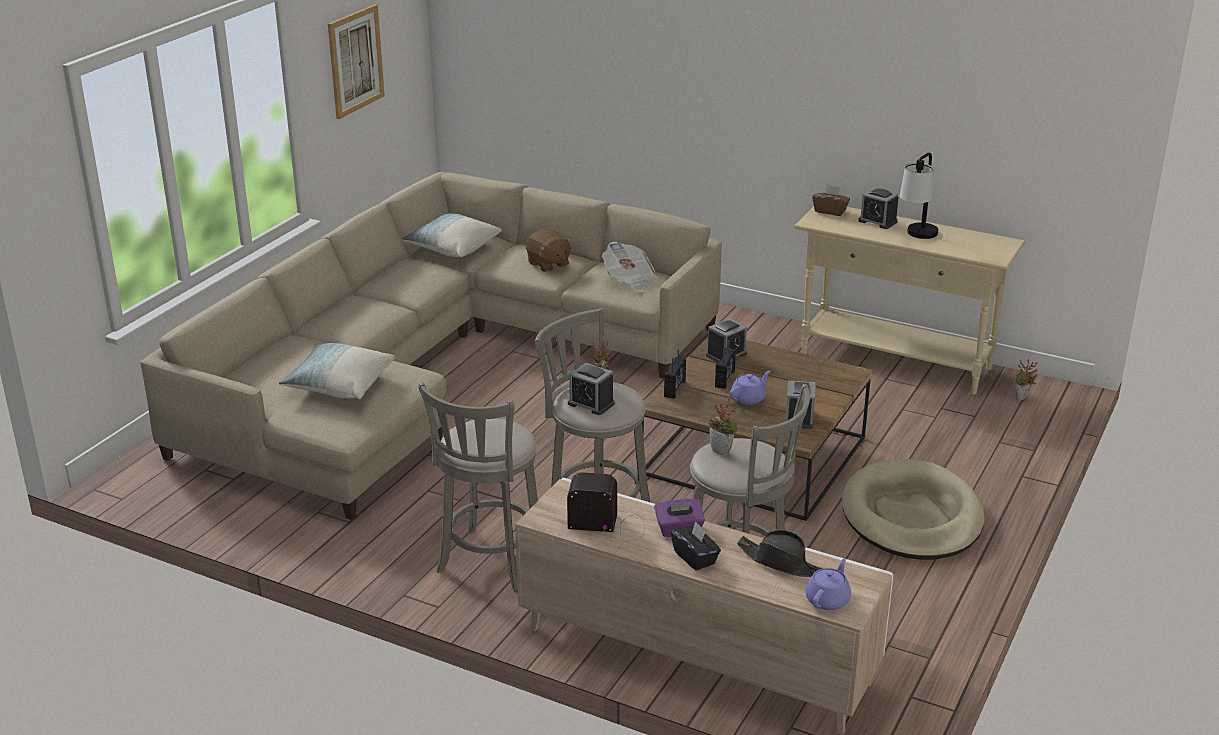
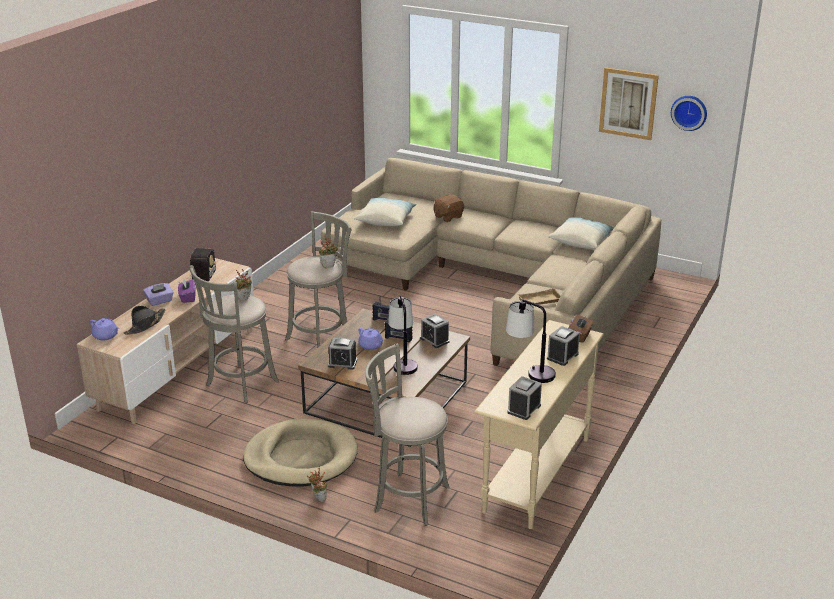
camera: 90 degrees right, 0 degrees up
(405, 36) = (689, 112): none -> wall clock
(490, 563) = (278, 309): grey stool -> grey stool (407, 498)
(548, 264) = (561, 272): brown plush toy -> brown plush toy (448, 217)
(591, 404) = (308, 263): alarm clock -> alarm clock (524, 409)
(629, 280) = (539, 301): newspaper -> beige tray
(695, 558) = (160, 301): black tissue box -> purple tissue box
(787, 376) = (402, 362): none -> table lamp
(1022, 399) = (475, 540): potted plant -> potted plant (318, 499)

